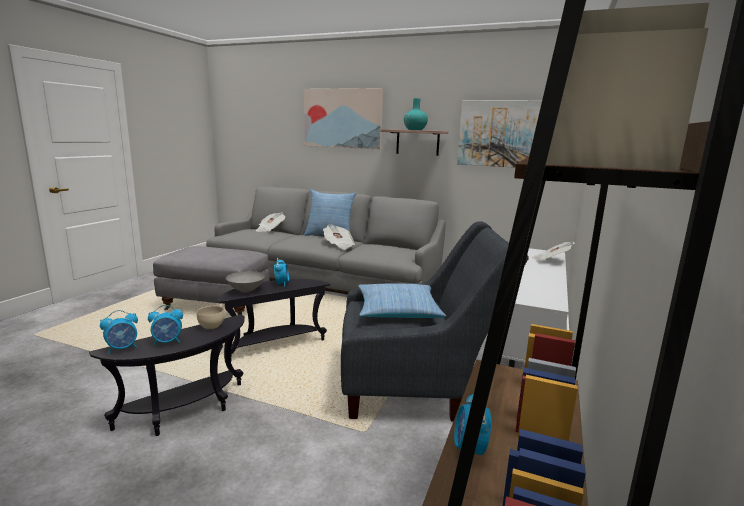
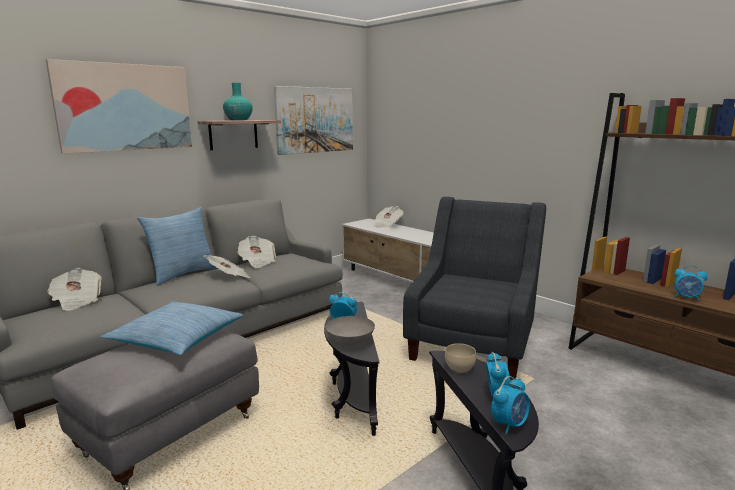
camera: 65 degrees left, 0 degrees up
(122, 348) = (509, 424): alarm clock -> alarm clock turned 60 degrees clockwise
(376, 245) = (257, 262): none -> newspaper
(398, 310) = (462, 286): pillow -> pillow (177, 338)

